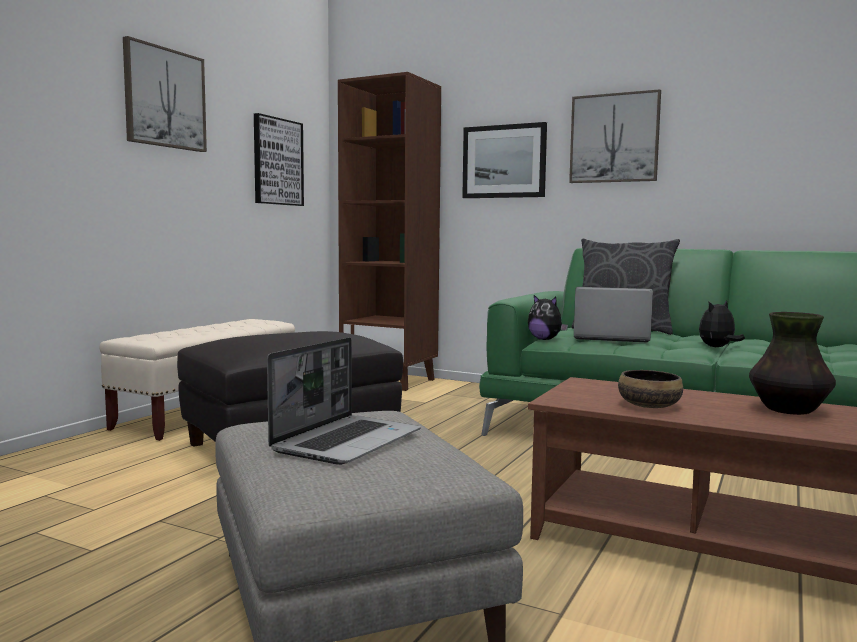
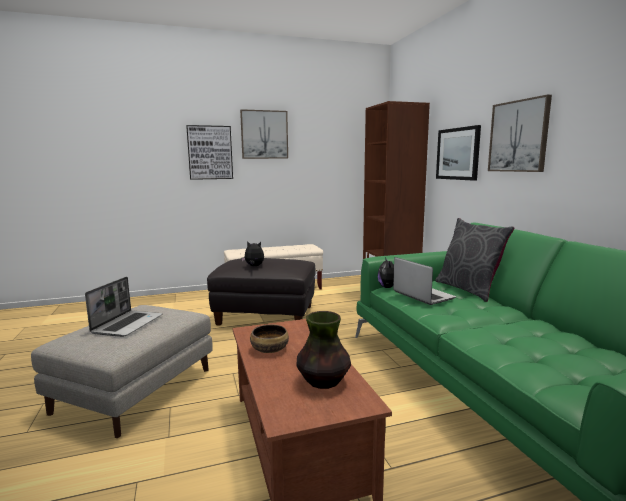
camera: 45 degrees right, 5 degrees up
(277, 162) = (342, 157): picture -> picture (210, 152)
(347, 441) = (128, 324): laptop -> laptop turned 60 degrees counterclockwise
(717, 347) = (482, 322): plush toy -> plush toy (254, 266)

